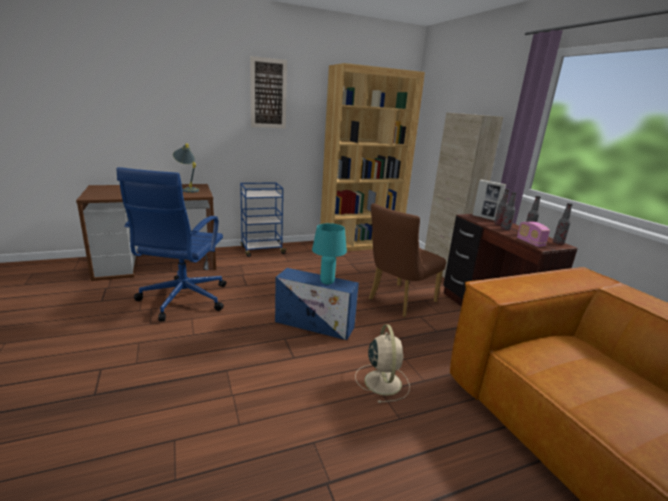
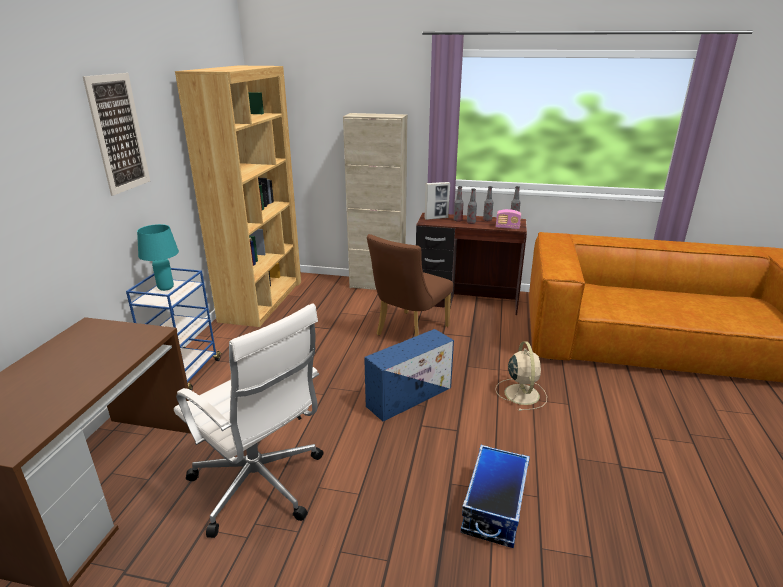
camera: 55 degrees left, 5 degrees up
(182, 300) = (260, 486): blue office chair -> white office chair
(188, 189) = (103, 339): grey table lamp -> none
(211, 399) = (493, 507): none -> storage box
(327, 282) = (422, 344): turquoise table lamp -> turquoise table lamp (166, 288)
(382, 381) = (521, 393): beige fan -> beige fan turned 60 degrees clockwise
(398, 301) = (409, 332): brown chair -> brown chair turned 45 degrees clockwise

